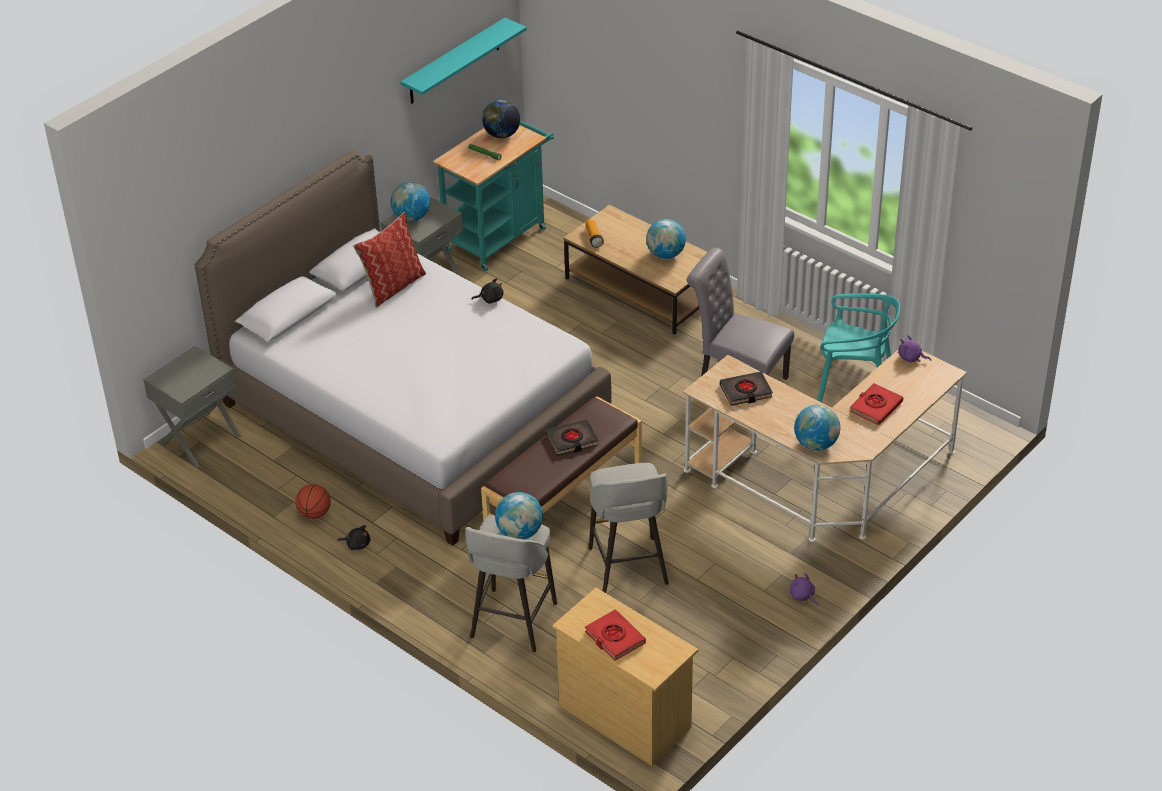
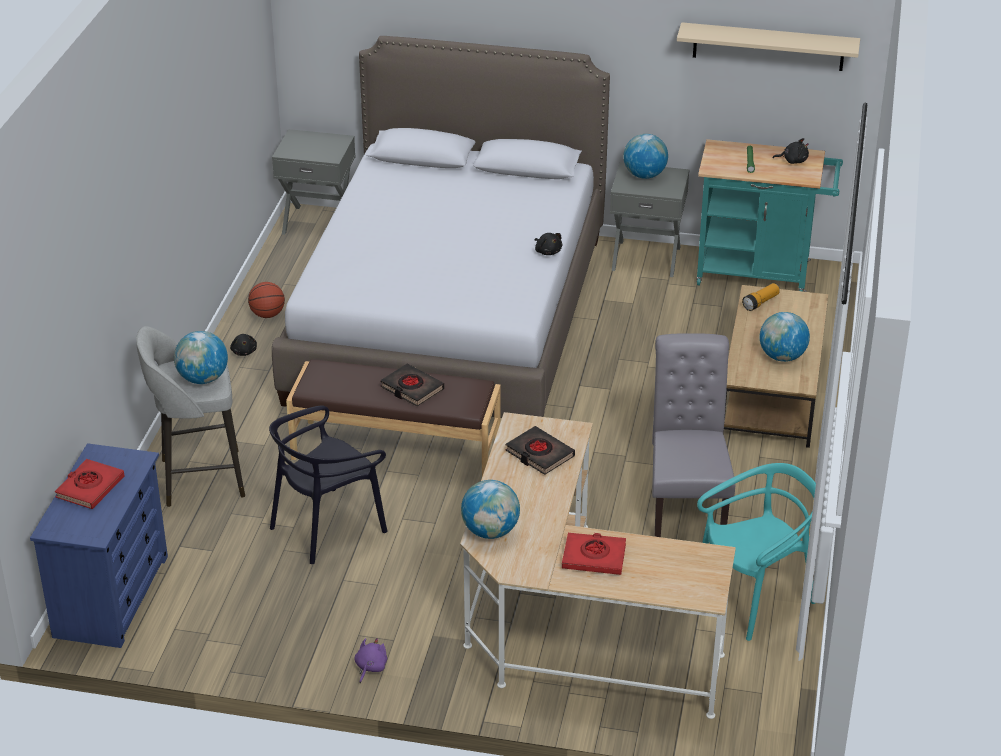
camera: 60 degrees right, 5 degrees down
(393, 286) = (515, 194): pillow -> none
(454, 62) = (768, 46): turquoise shelf -> beige shelf
(502, 135) = (793, 160): globe -> black plush toy
(624, 716) = (112, 595): beige dresser -> blue dresser
(628, 568) = (327, 527): grey stool -> black chair
(853, 387) = (754, 597): turquoise chair -> turquoise chair turned 105 degrees counterclockwise
(911, 358) = (709, 560): purple plush toy -> none

